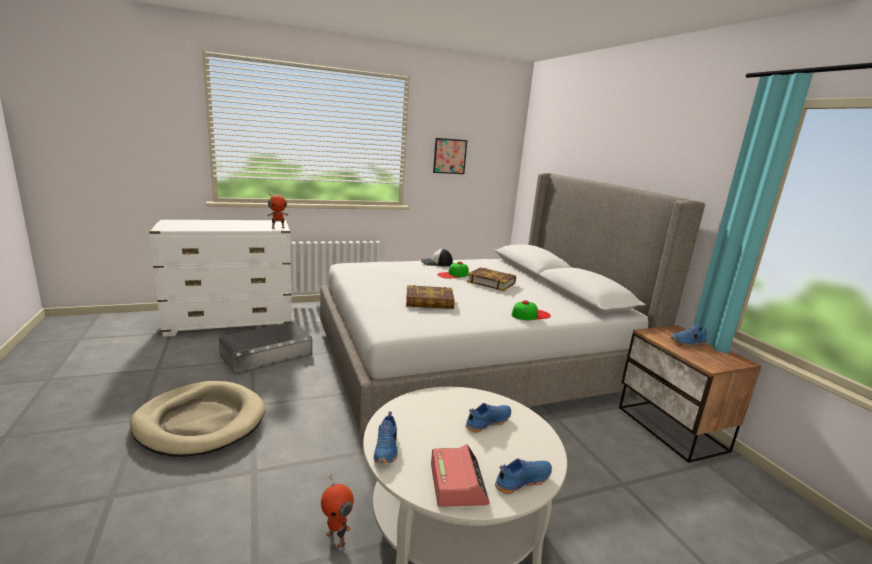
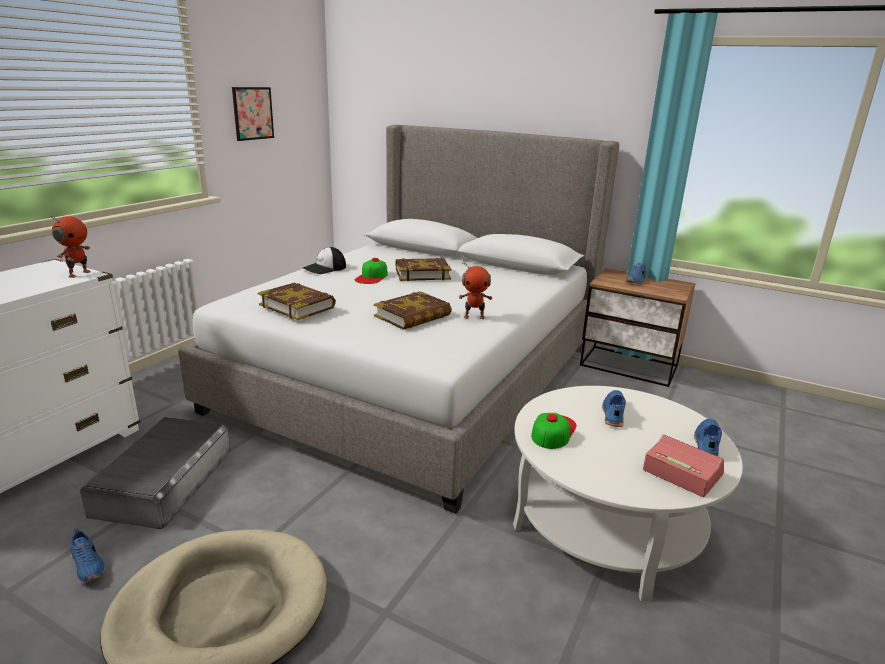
camera: 40 degrees left, 5 degrees up
(337, 538) = (557, 606): toy robot -> toy robot (474, 317)
(373, 275) = (297, 306): none -> book
(387, 449) = (596, 480): blue shoe -> blue shoe (89, 566)
(530, 315) = (516, 296): cap -> cap (553, 431)

